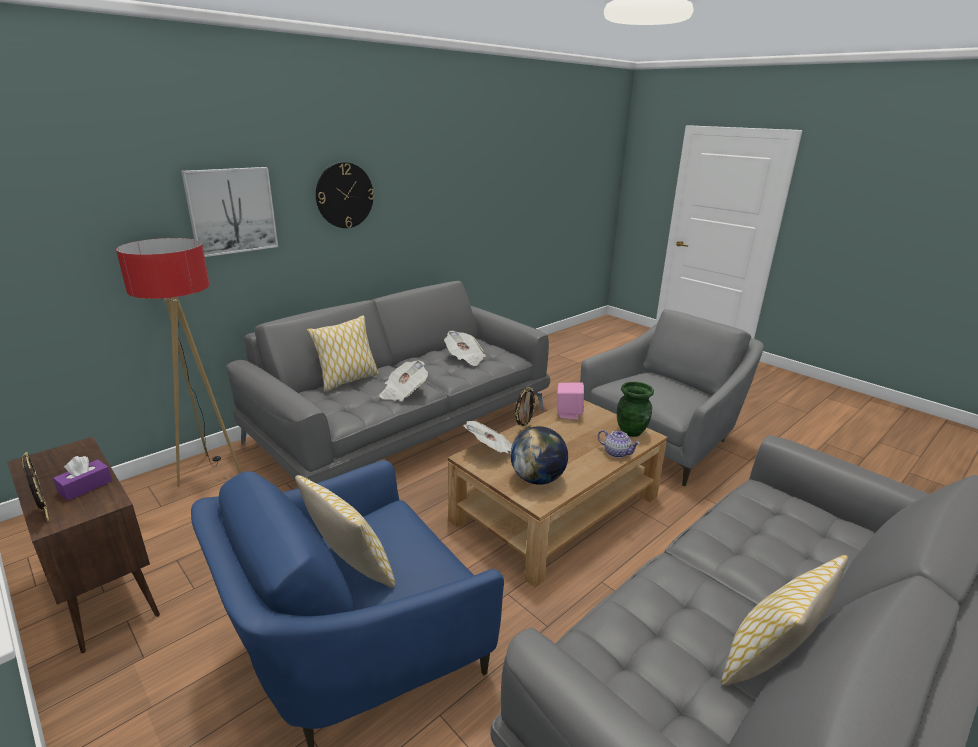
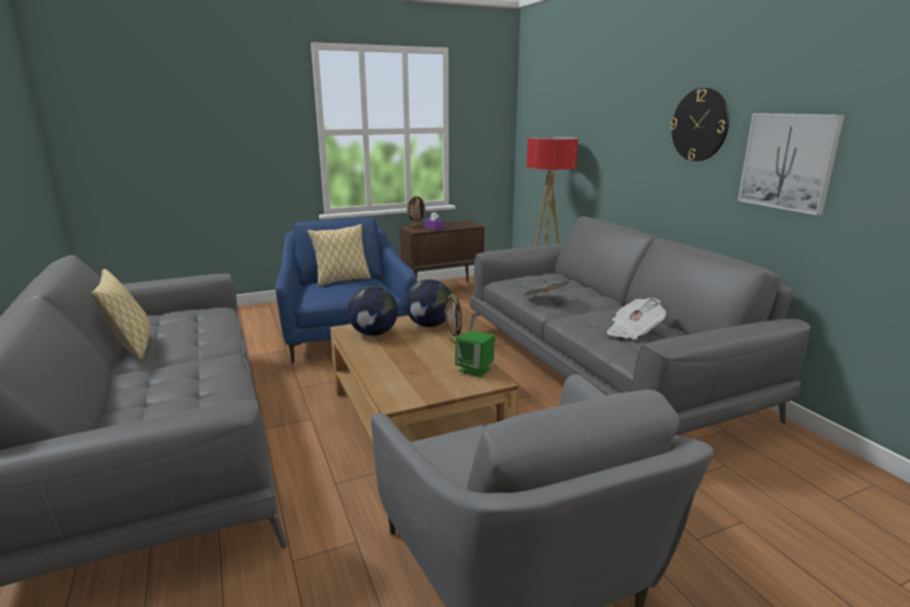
camera: 110 degrees right, 5 degrees down
(231, 211) = (618, 126): picture -> picture (788, 161)
(347, 380) = (578, 285): pillow -> none
(492, 450) = (429, 325): newspaper -> globe
(568, 413) = (475, 369): pink speaker -> green speaker
(616, 452) = (379, 374): teapot -> none
(631, 431) = (411, 394): green vase -> none

